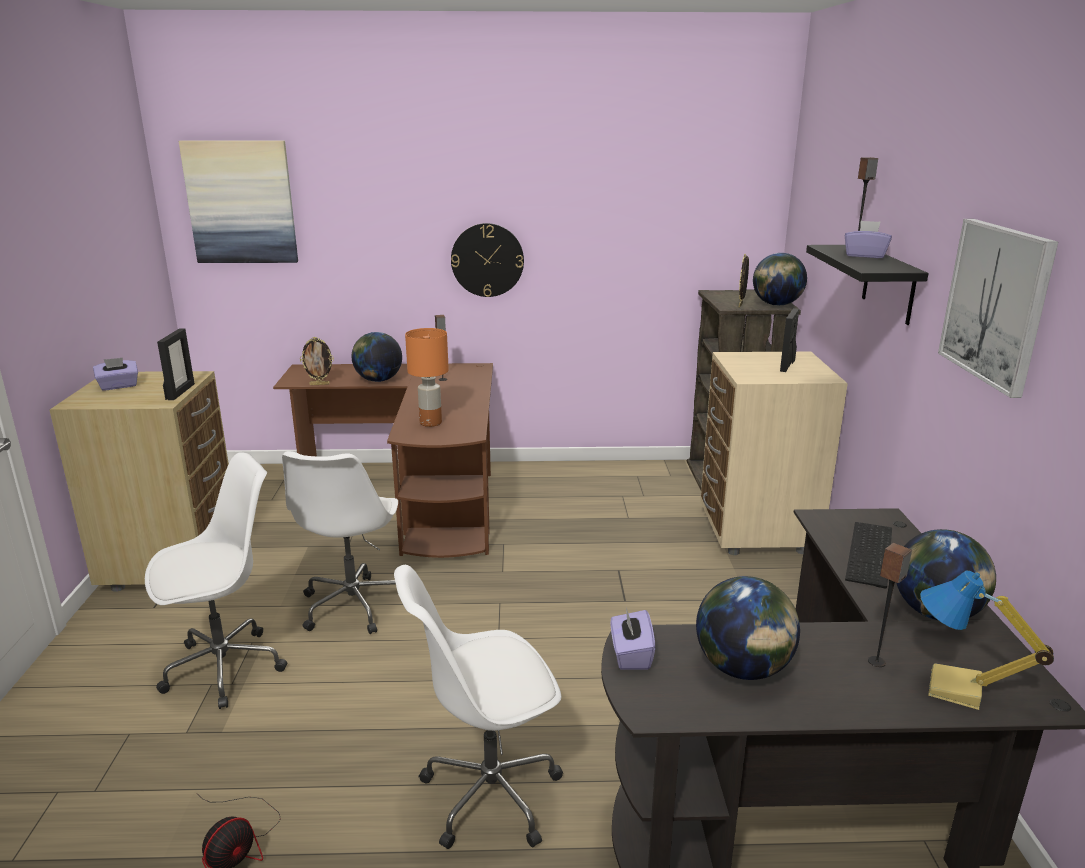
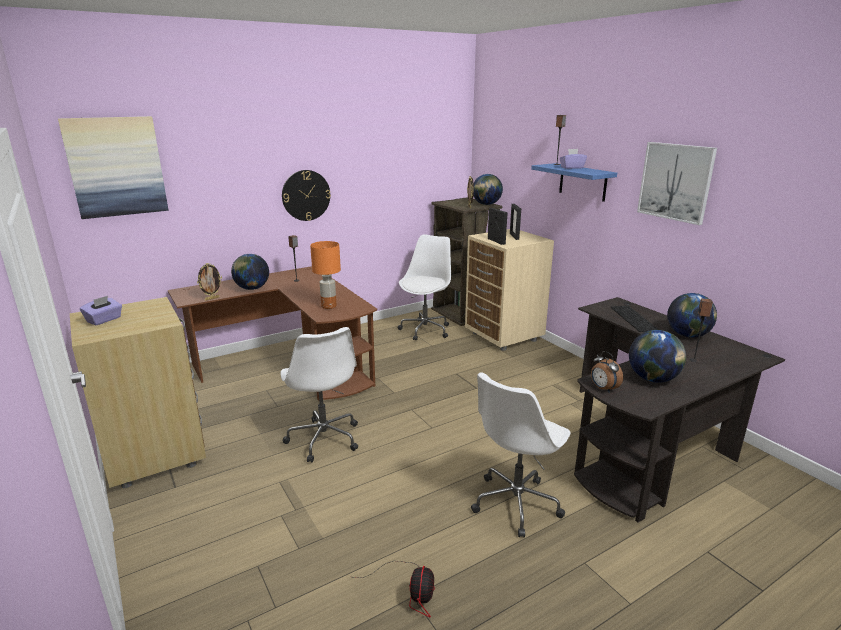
camera: 30 degrees left, 0 degrees up
(180, 391) = (167, 314): picture frame -> picture frame (495, 241)
(227, 667) = (280, 502): white office chair -> white office chair (425, 330)
(630, 655) = (603, 388): purple tissue box -> alarm clock
(889, 284) = (582, 182): black shelf -> blue shelf
(955, 690) = (732, 362): table lamp -> none

